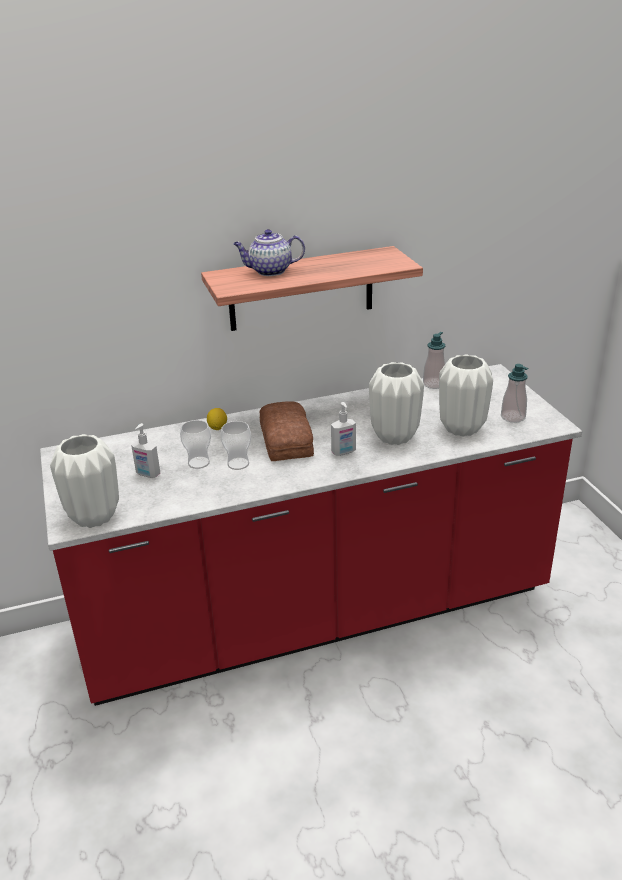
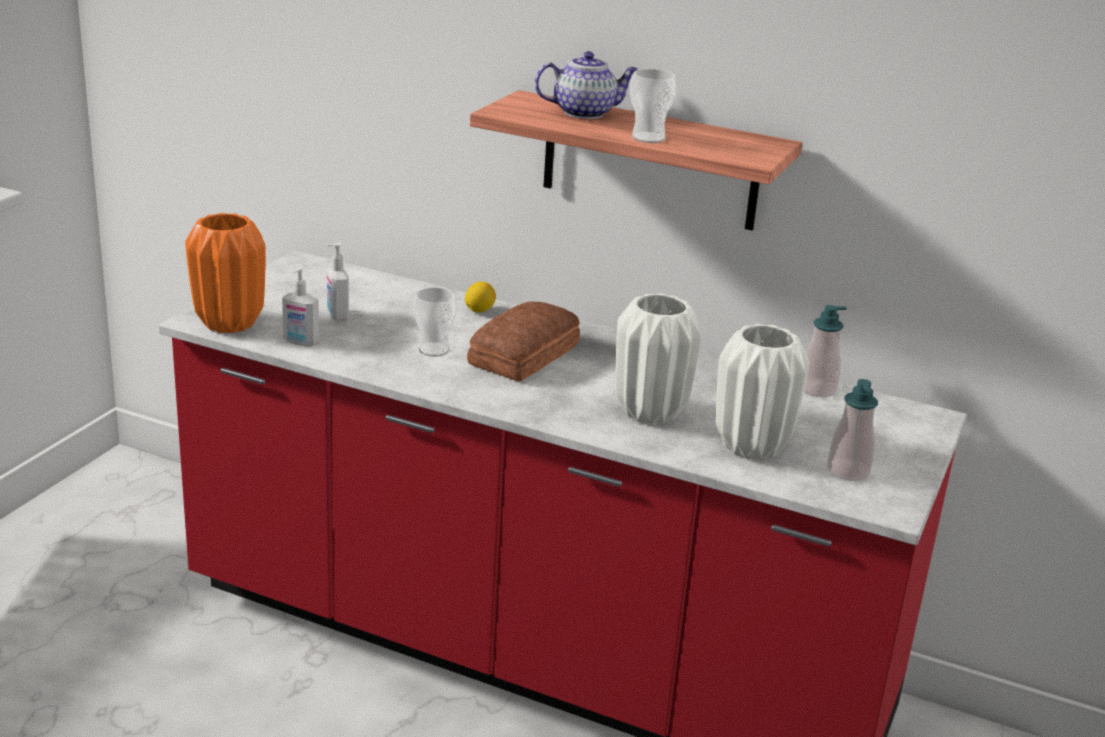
camera: 40 degrees right, 5 degrees down
(93, 516) = (229, 323): white vase -> orange vase
(198, 463) = (400, 330): cup -> cup (648, 138)
(269, 271) = (585, 112): teapot -> teapot turned 135 degrees clockwise
(344, 452) = (561, 396): soap dispenser -> soap dispenser (300, 342)

